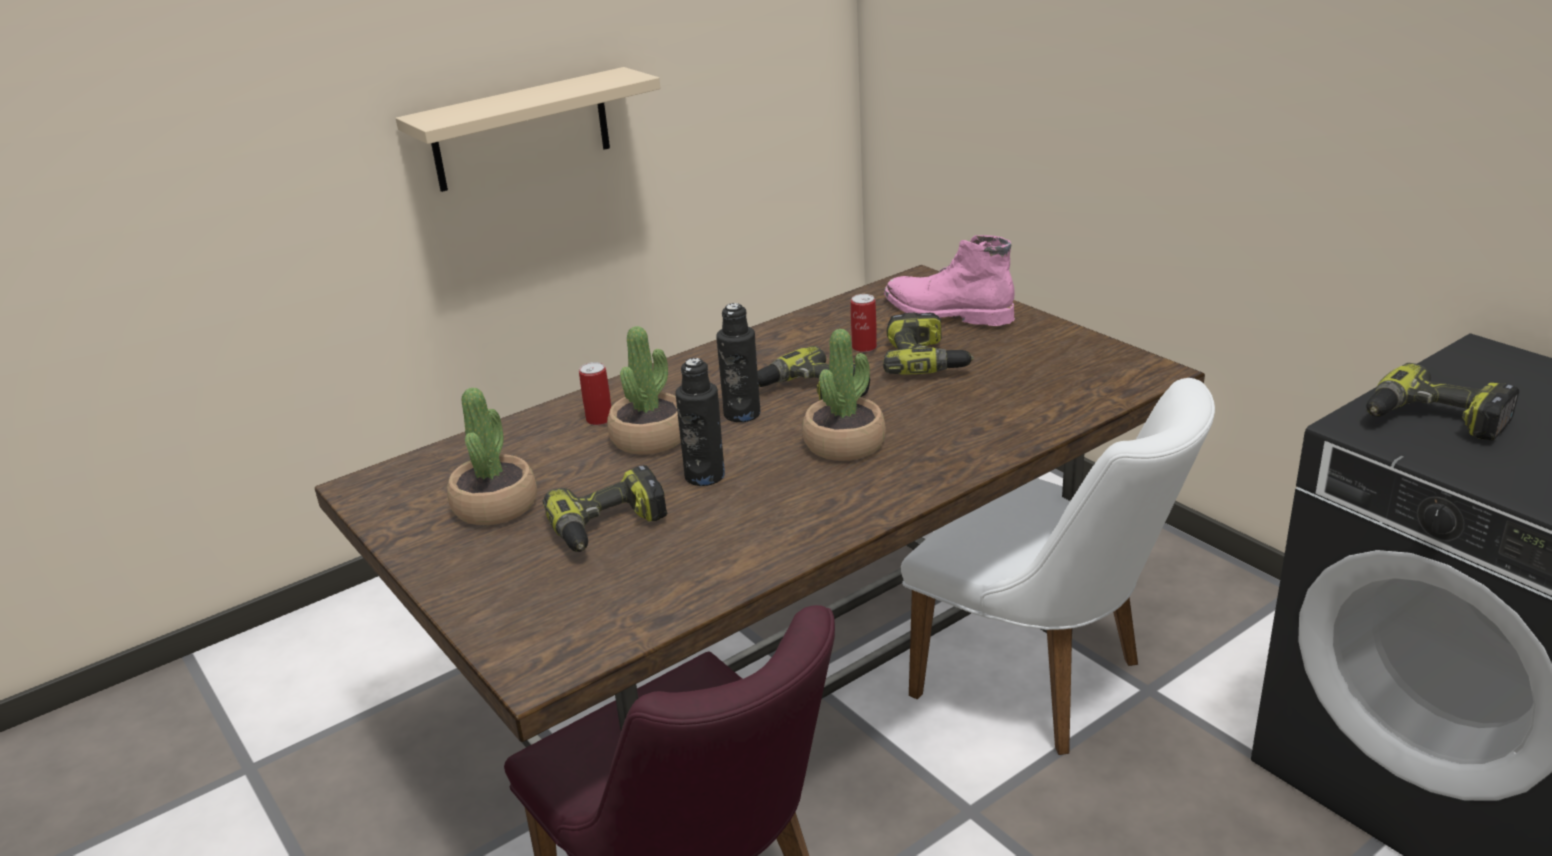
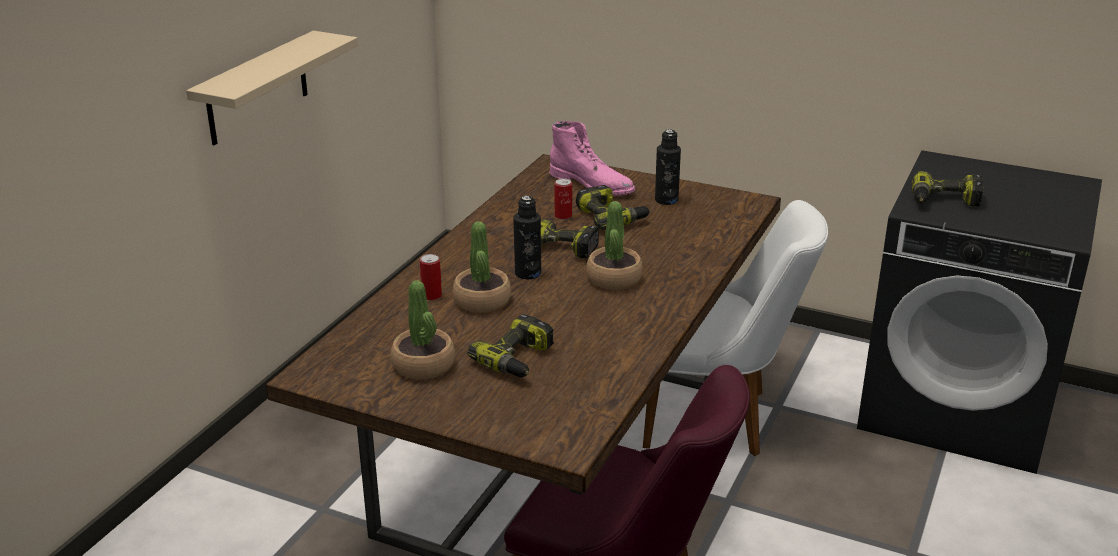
camera: 30 degrees left, 0 degrees up
(704, 476) = (546, 316): black bottle -> black bottle (666, 200)
(945, 312) = (593, 184): pink boot -> pink boot turned 150 degrees counterclockwise

